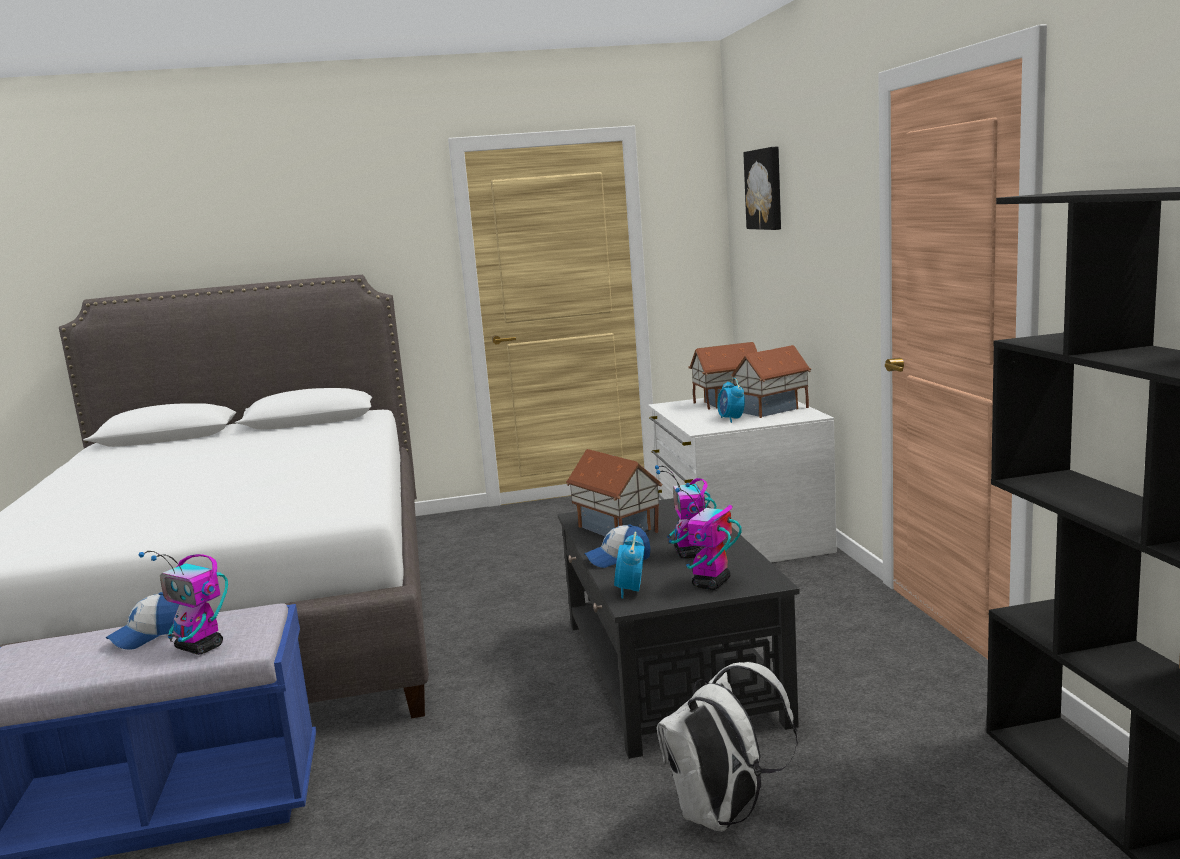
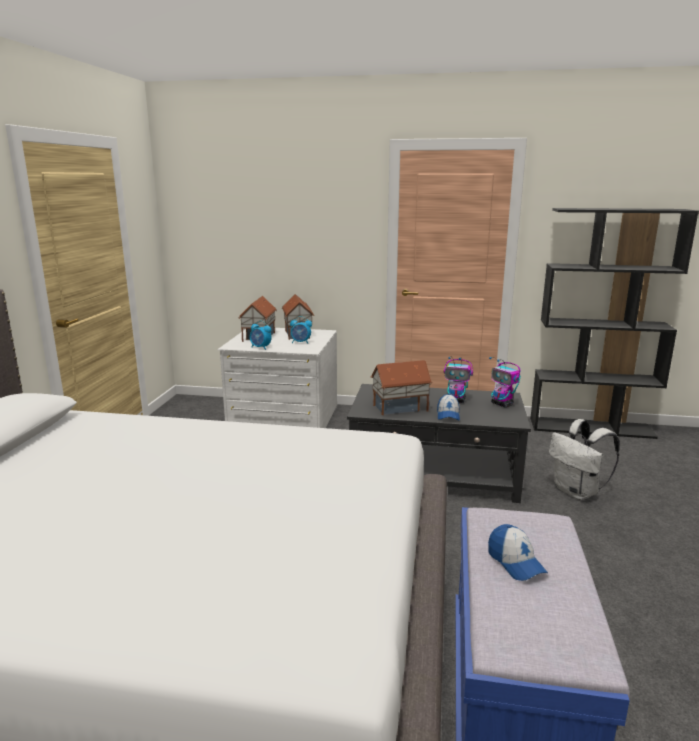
camera: 70 degrees left, 5 degrees up
(200, 647) = (551, 539): toy robot -> none
(631, 591) = (499, 420): alarm clock -> alarm clock (260, 347)
(765, 189) = (233, 196): picture -> none

